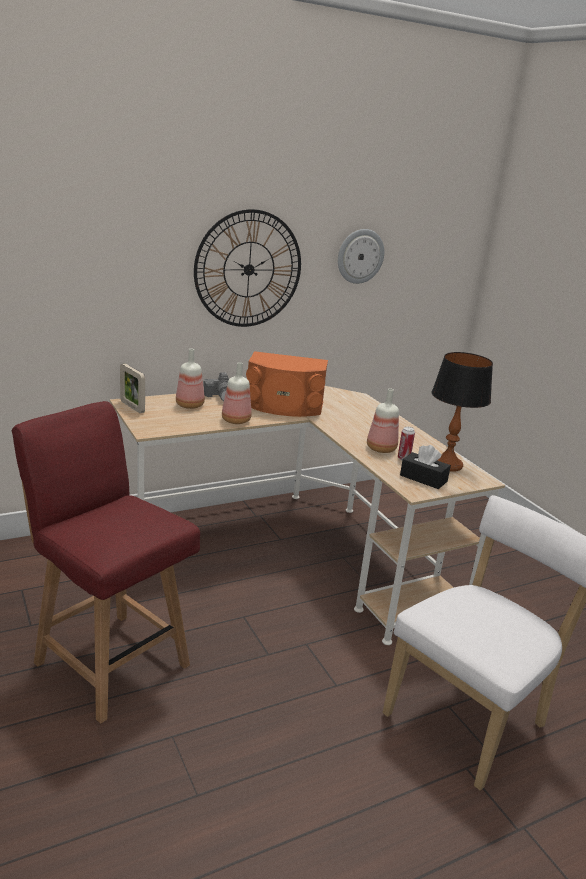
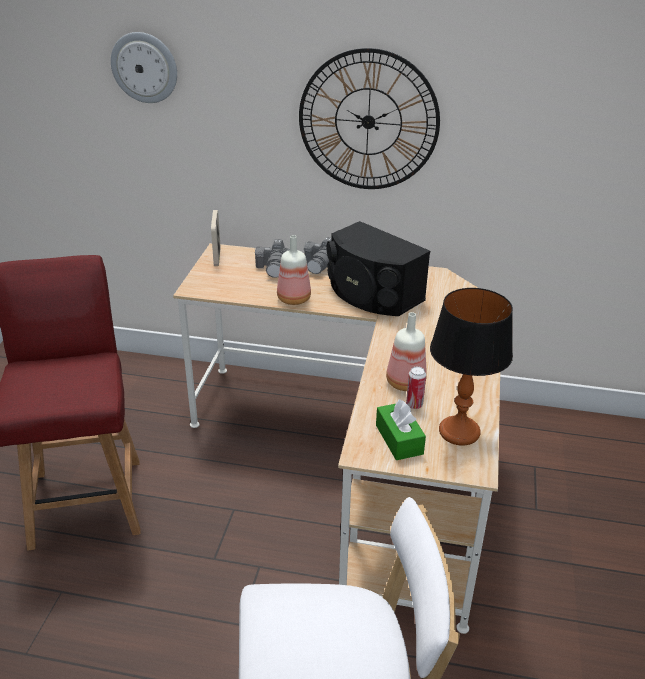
camera: 40 degrees right, 10 degrees up
(190, 405) = (274, 268): bottle -> camera
(284, 406) = (372, 294): orange speaker -> black speaker
(360, 256) = (532, 117): wall clock -> wall clock (144, 67)
(423, 478) = (399, 439): black tissue box -> green tissue box

